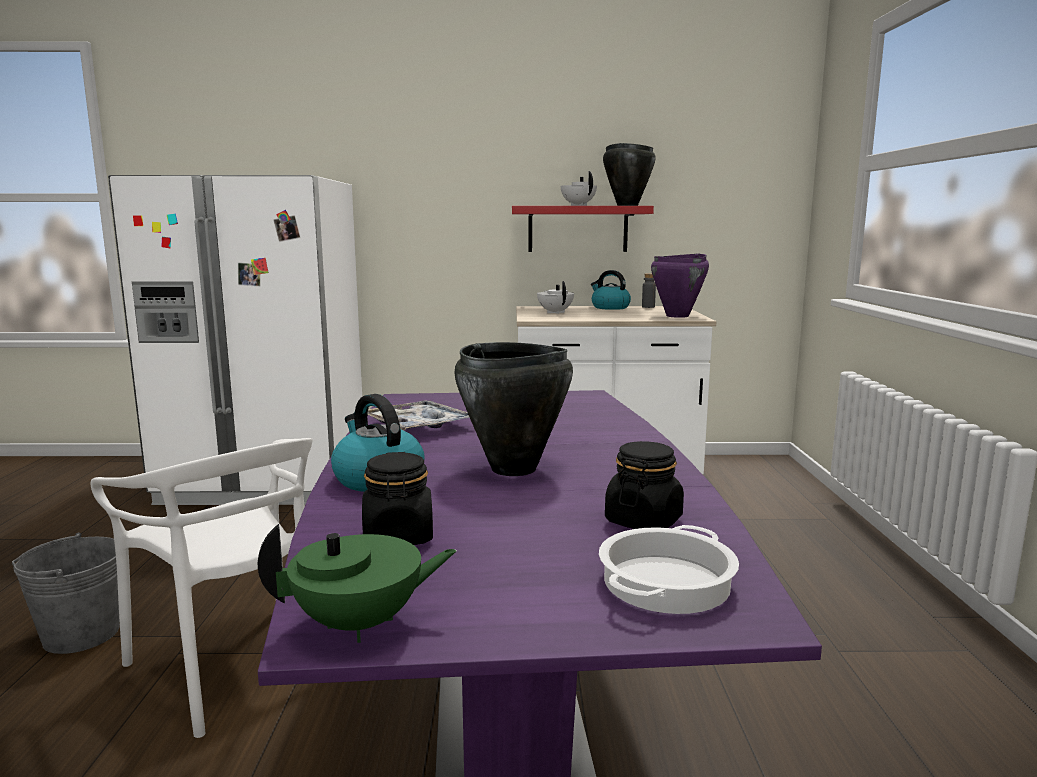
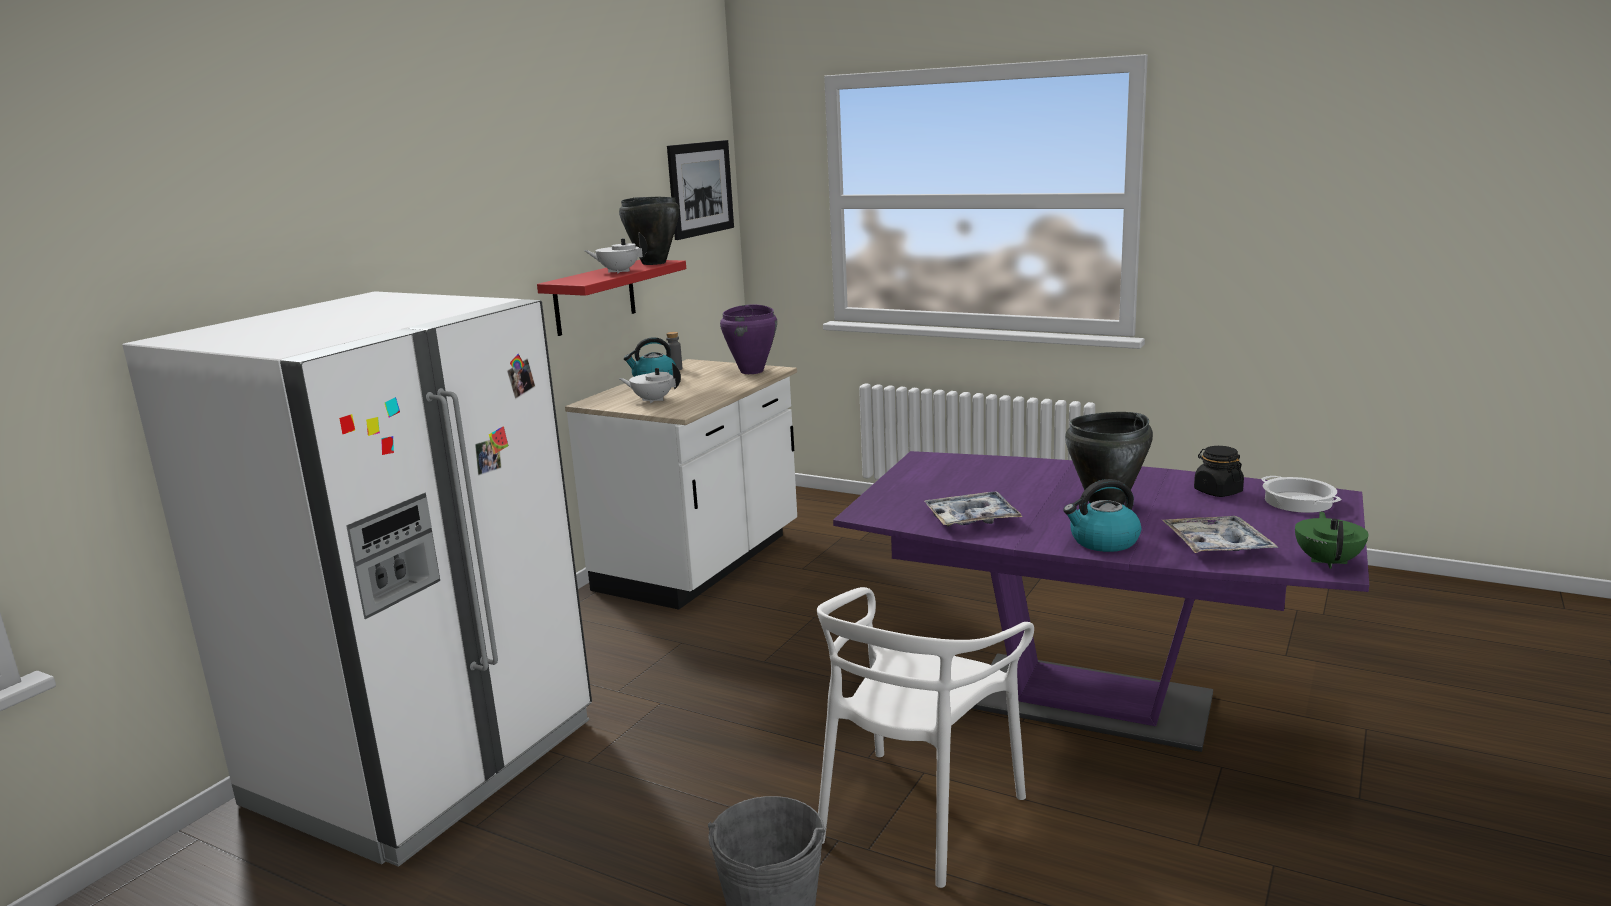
camera: 60 degrees left, 5 degrees up
(235, 665) = (916, 815): white chair -> white chair turned 135 degrees clockwise
(398, 536) = (1216, 545): black jar -> tray
(748, 153) = (700, 188): none -> picture

